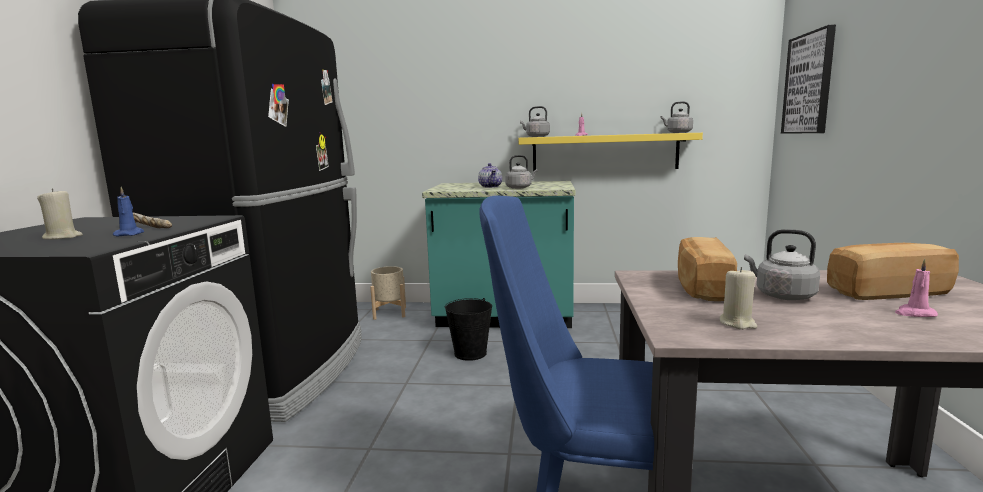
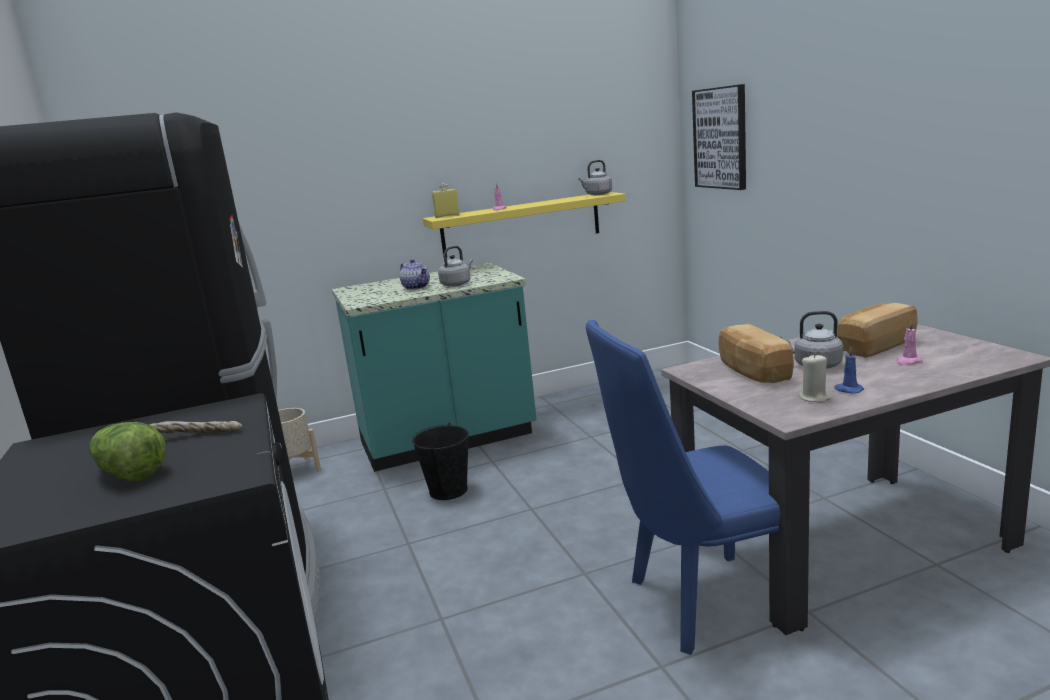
camera: 25 degrees left, 5 degrees up
(62, 237) = (129, 473): beige candle -> lettuce
(130, 234) = (214, 449): blue candle -> blue candle (848, 390)
(536, 136) = (447, 216): grey kettle -> yellow bottle

